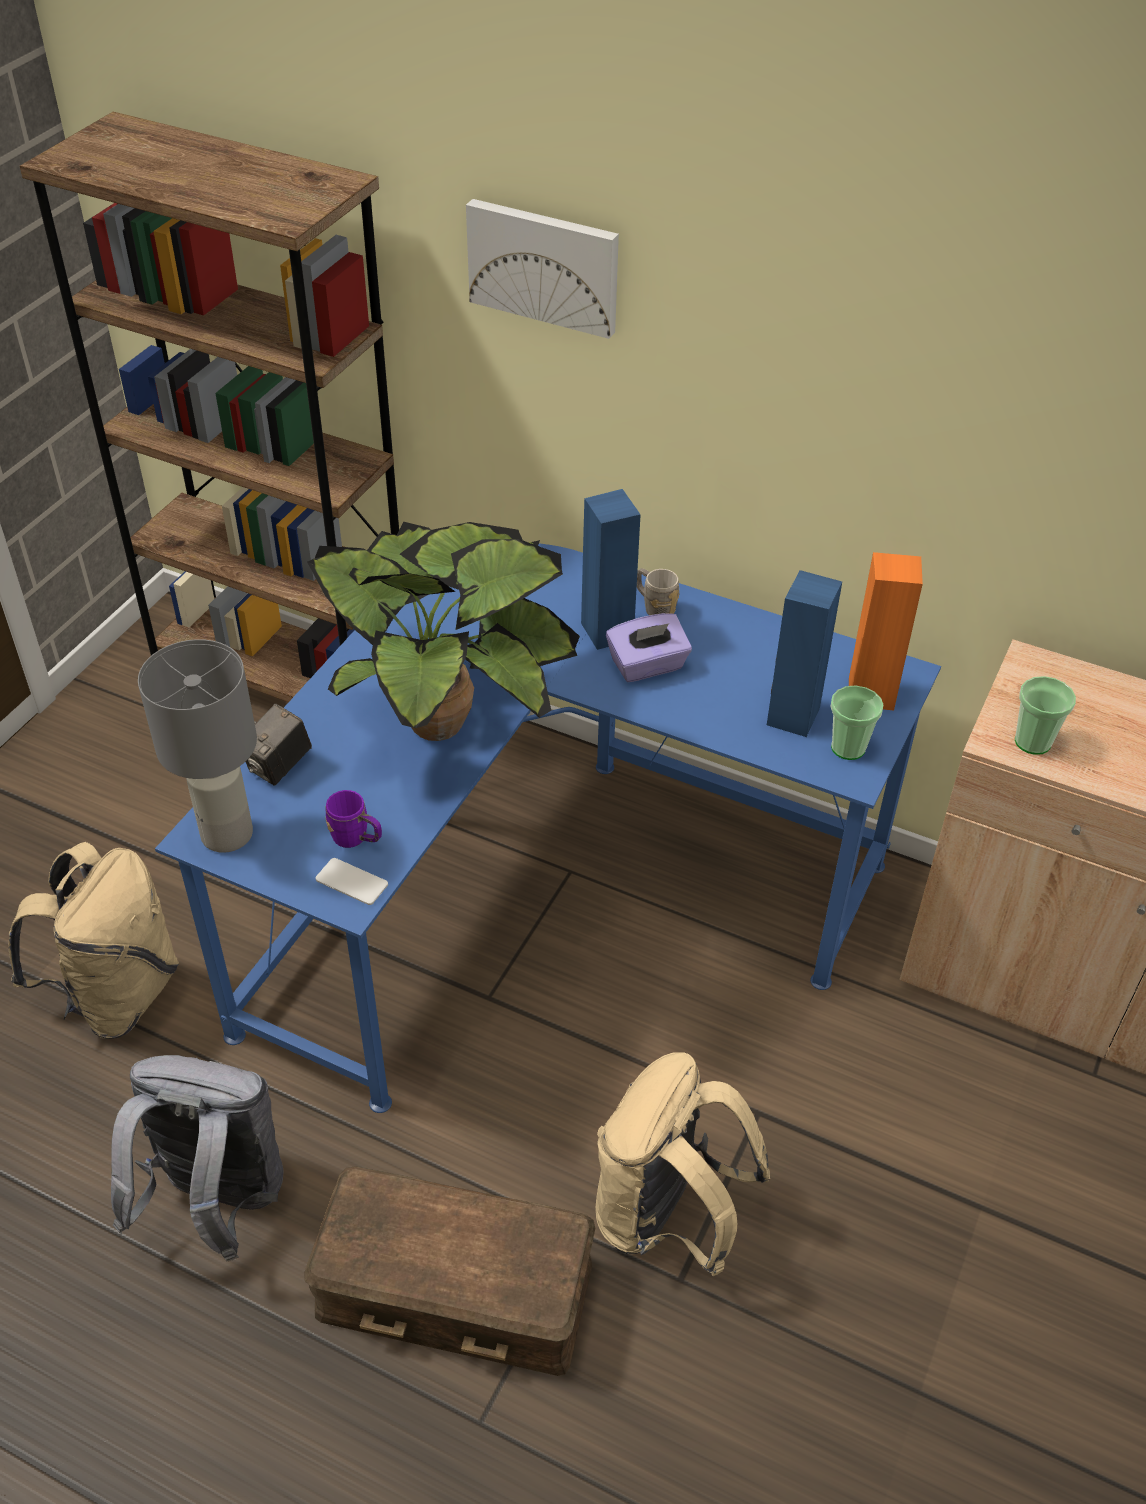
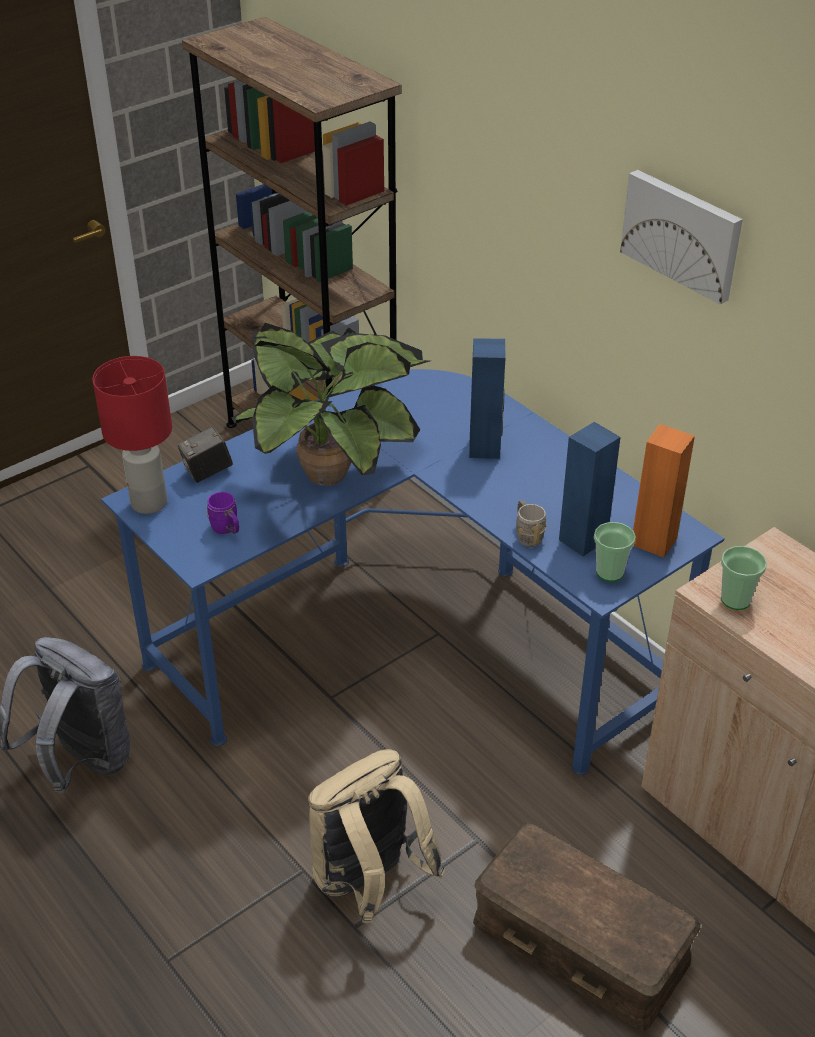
camera: 25 degrees right, 5 degrees down
(117, 994) = (92, 615): beige backpack -> none
(227, 835) = (148, 504): grey table lamp -> red table lamp
(352, 882) = (207, 555): phone -> none
(454, 1290) = (197, 873): brown storage box -> brown storage box (579, 942)
(545, 265) = (494, 166): picture -> picture (683, 234)
(647, 666) = (498, 478): purple tissue box -> none
(654, 607) = (530, 440): grey mug -> grey mug (527, 535)

